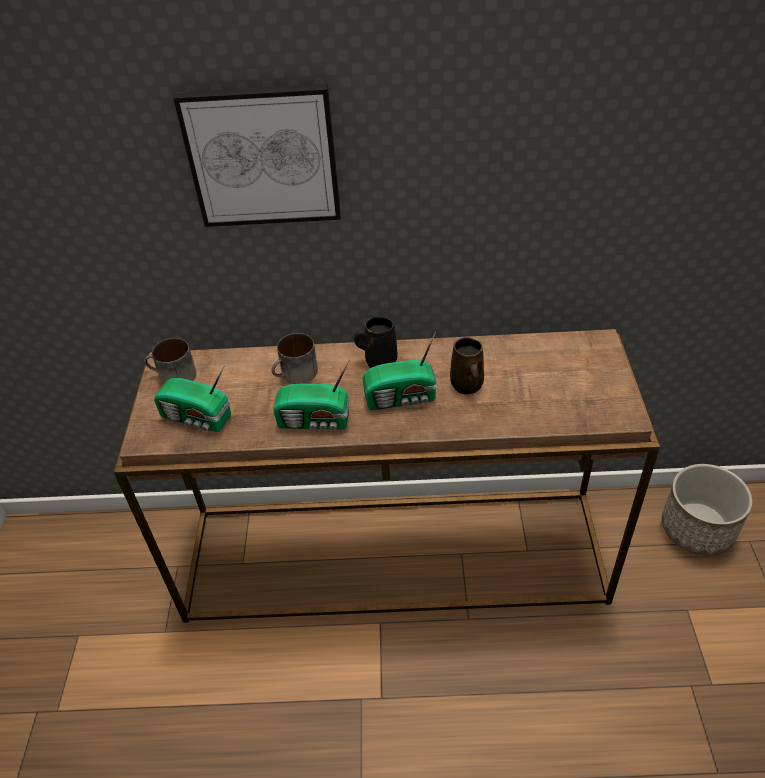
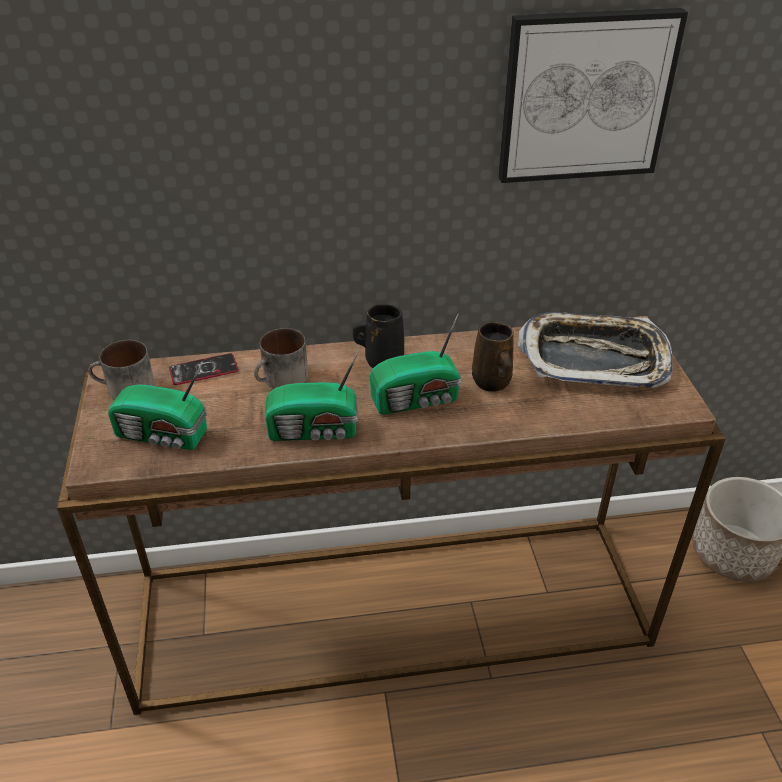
camera: 10 degrees left, 5 degrees down
(236, 363) = (204, 370): none -> phone
(263, 156) = (244, 104): picture -> picture (585, 96)
(559, 367) = (594, 358): none -> tray

